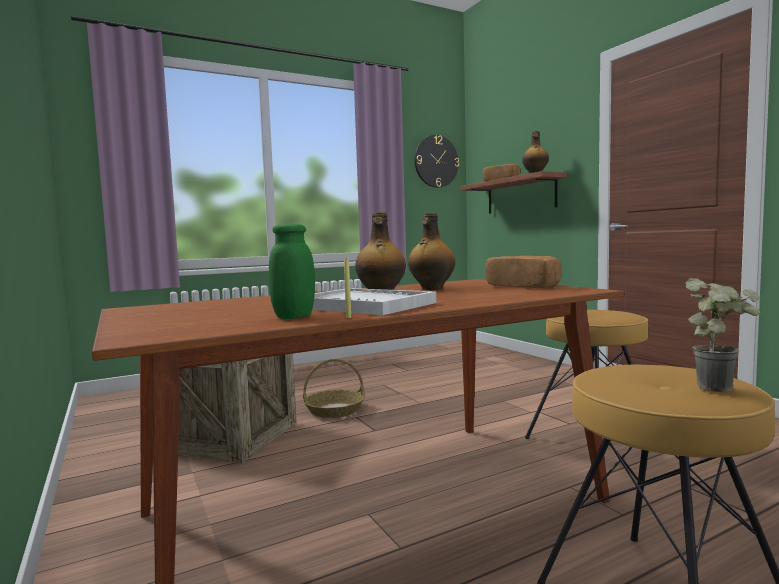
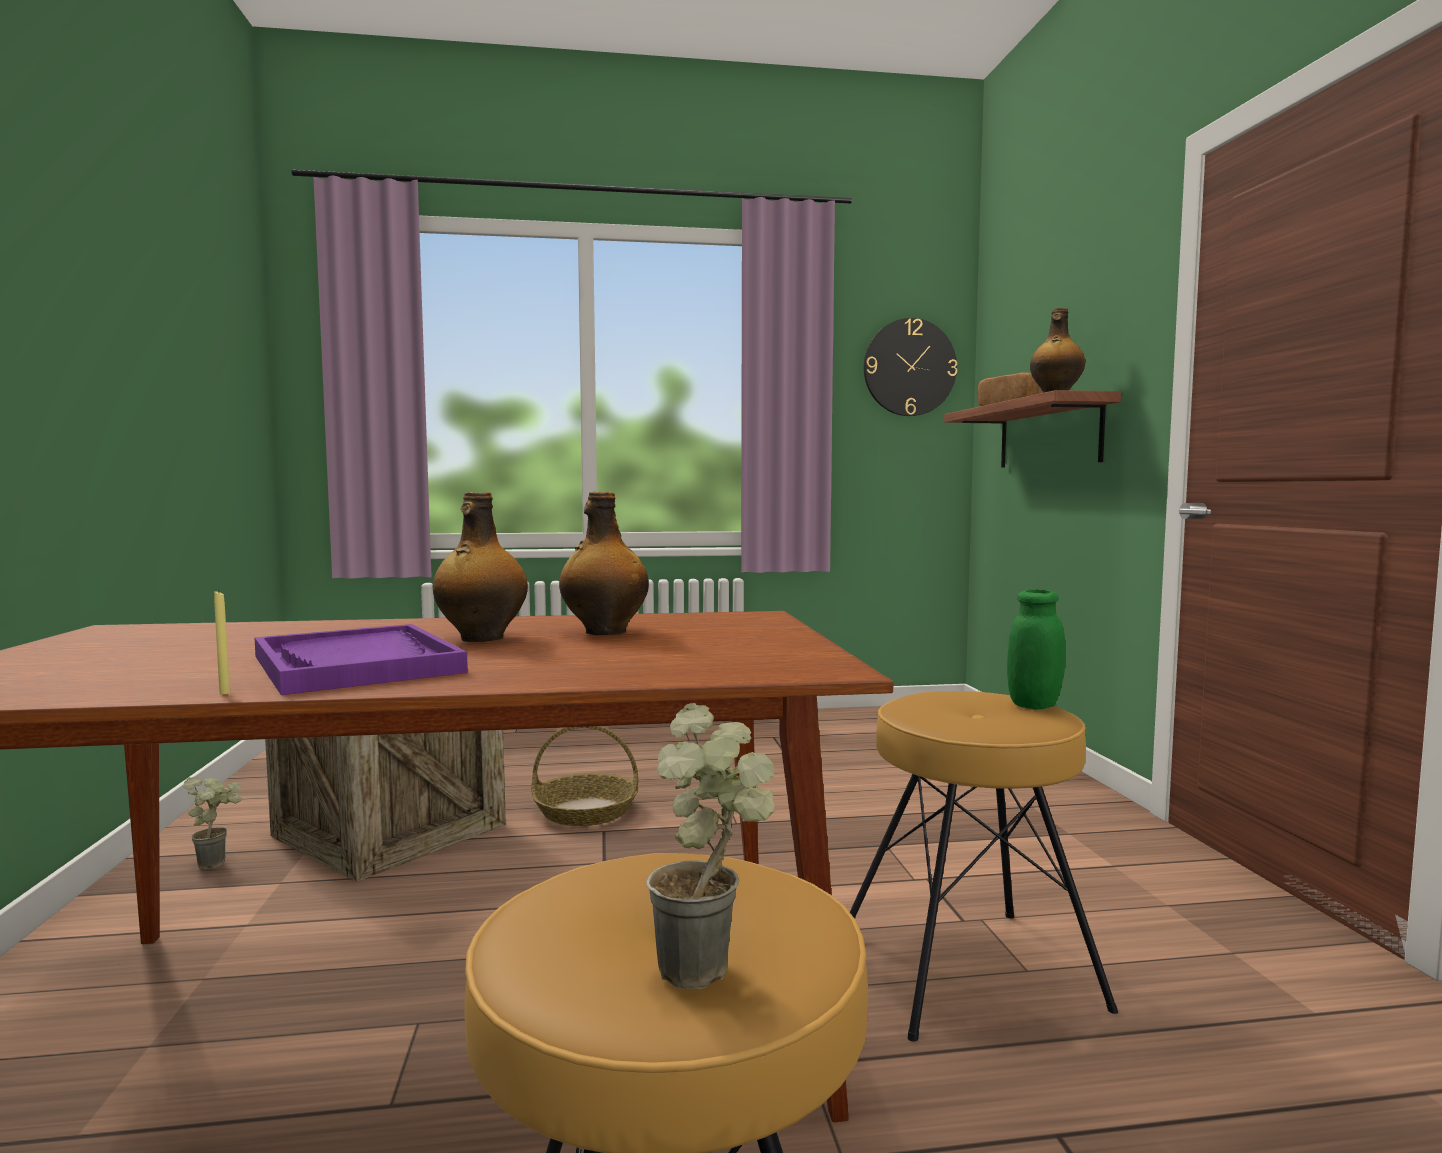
camera: 20 degrees right, 0 degrees up
(132, 470) = (218, 862): none -> potted plant
(294, 317) = (176, 680): green jar -> green jar (1034, 705)
(364, 305) = (357, 664): white tray -> purple tray
(523, 286) = (763, 643): bread -> none

